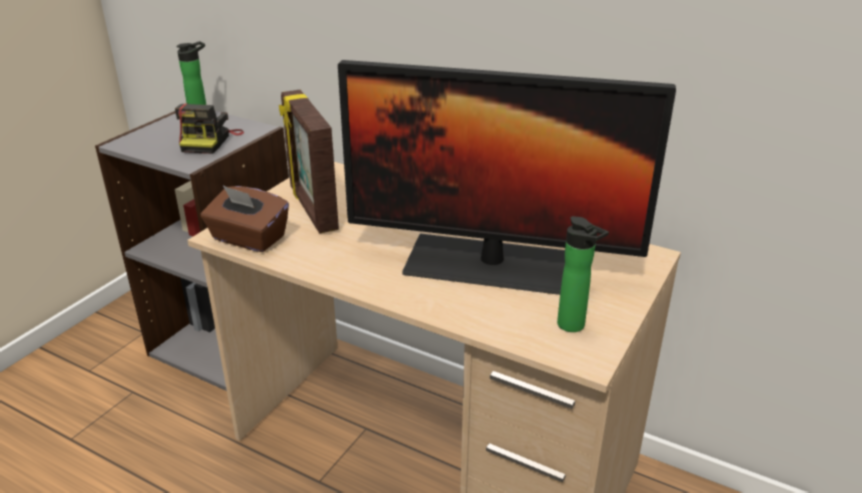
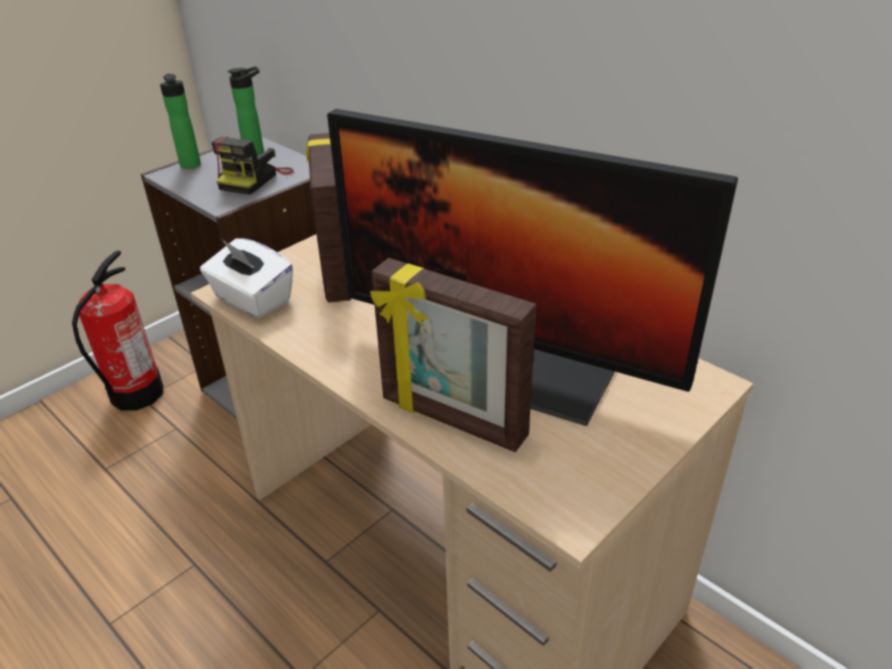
camera: 15 degrees right, 5 degrees up
(80, 367) = (136, 394): none -> fire extinguisher
(248, 239) = (251, 299): brown tissue box -> white tissue box
(465, 305) = (452, 419): none -> picture frame
(574, 326) = (572, 469): bottle -> bottle (191, 166)

